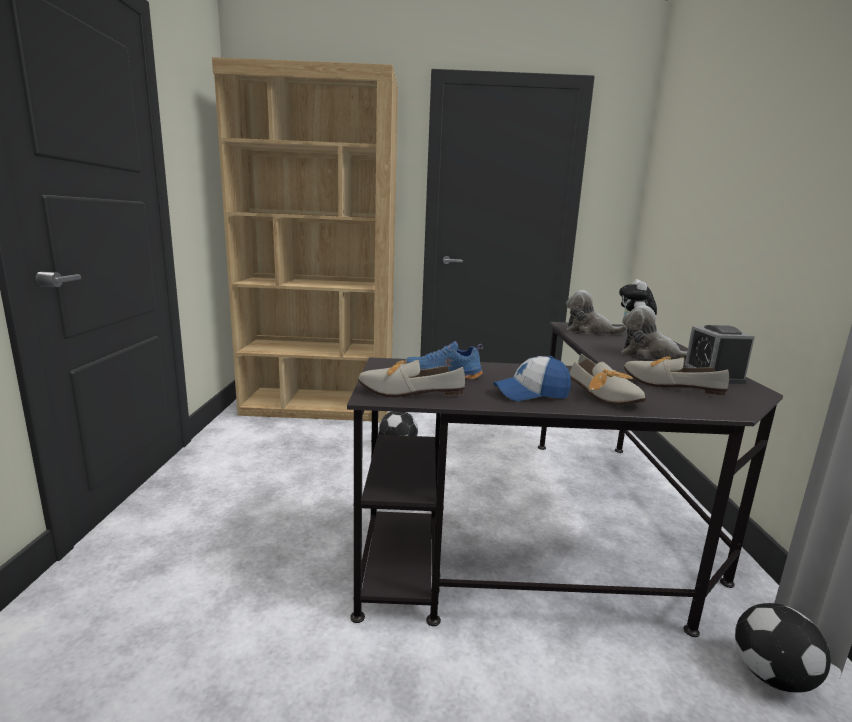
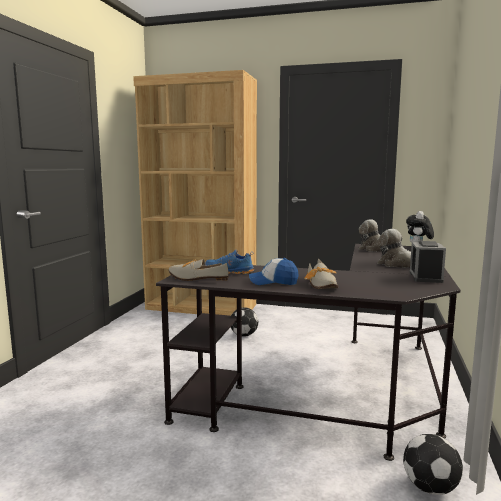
camera: 15 degrees right, 5 degrees down
(665, 384) = (377, 280): shoe -> none

